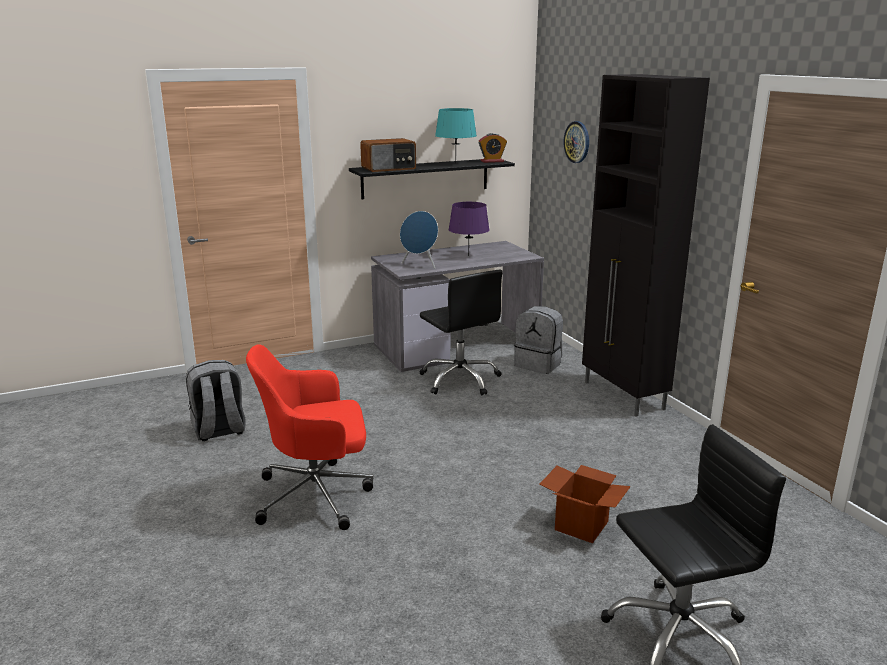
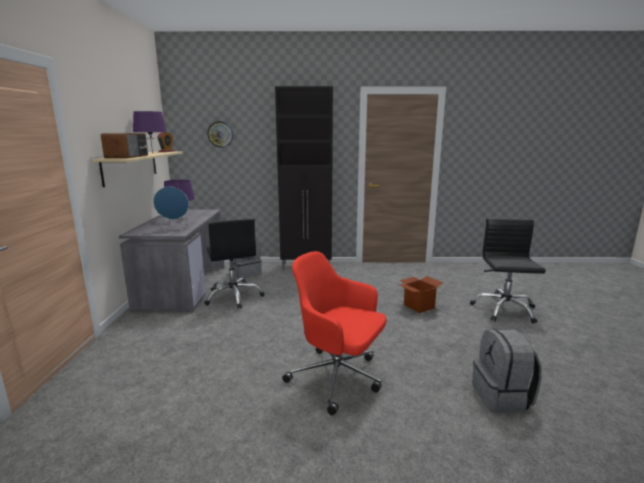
camera: 65 degrees left, 5 degrees down
(219, 431) = (180, 415): grey backpack -> grey backpack (502, 397)
(317, 495) = (338, 378): red office chair -> red office chair turned 105 degrees clockwise
(425, 178) = (131, 167): black shelf -> beige shelf
(455, 163) = (152, 153): turquoise table lamp -> purple table lamp
(460, 380) = (234, 296): black office chair -> black office chair turned 75 degrees clockwise

